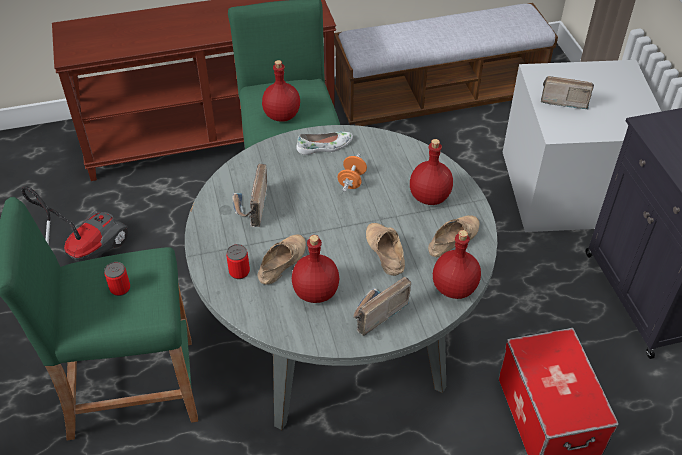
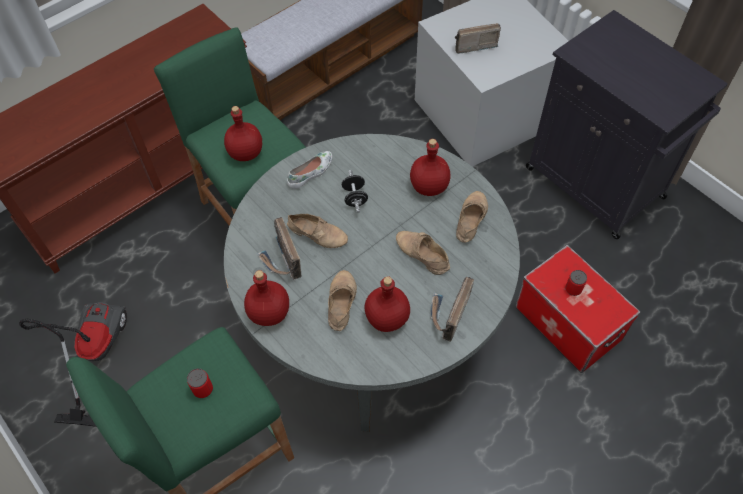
camera: 25 degrees left, 10 degrees up
(239, 272) = (309, 328): can -> can (573, 289)
(299, 198) = (318, 233): none -> beige shoe
(352, 181) = (355, 197): orange dumbbell -> black dumbbell
(455, 287) = (497, 263): red bottle -> red bottle (269, 312)

